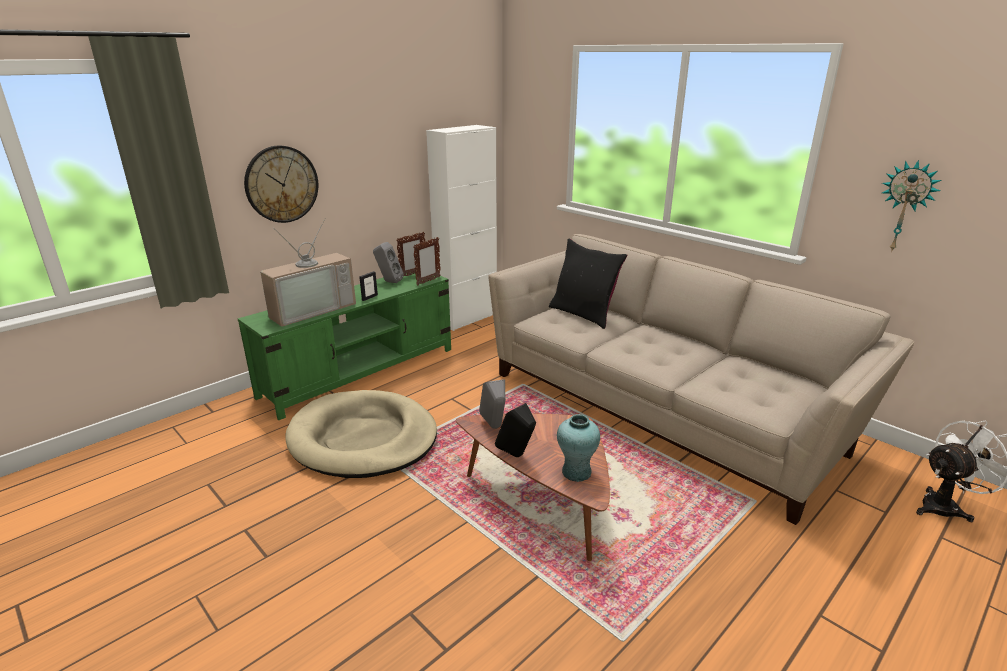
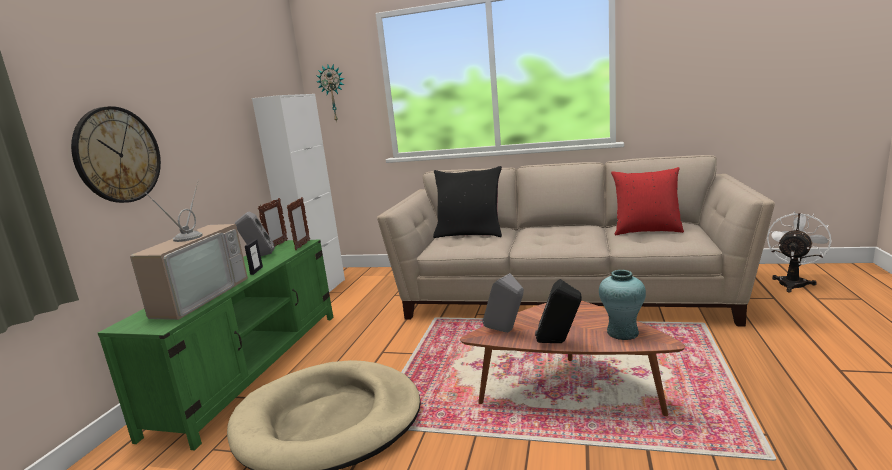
camera: 30 degrees left, 10 degrees down
(749, 377) = (646, 231): none -> red pillow
(905, 206) = (687, 84): wall clock -> wall clock (333, 93)

